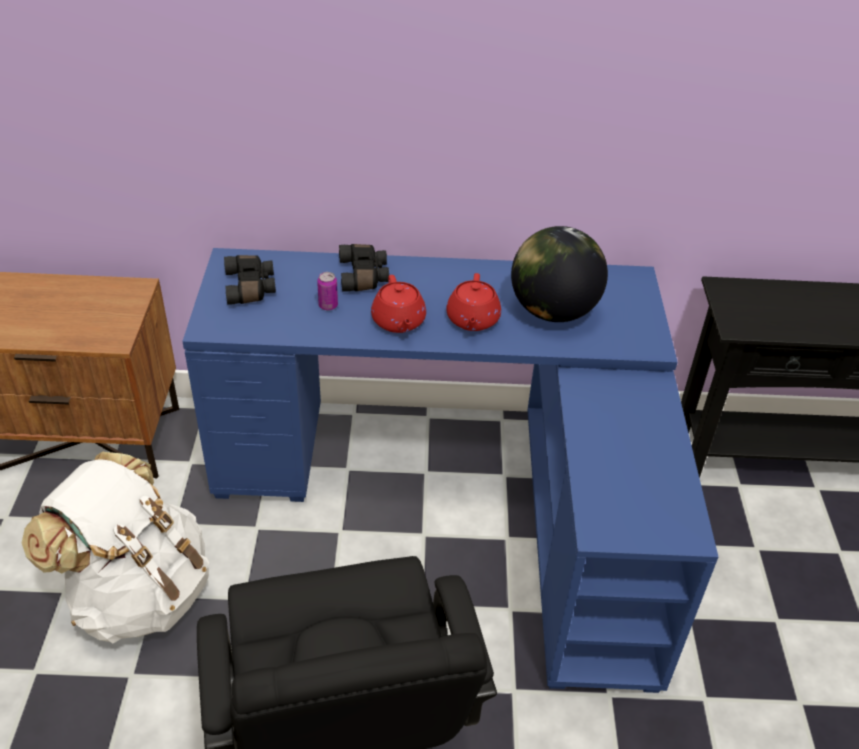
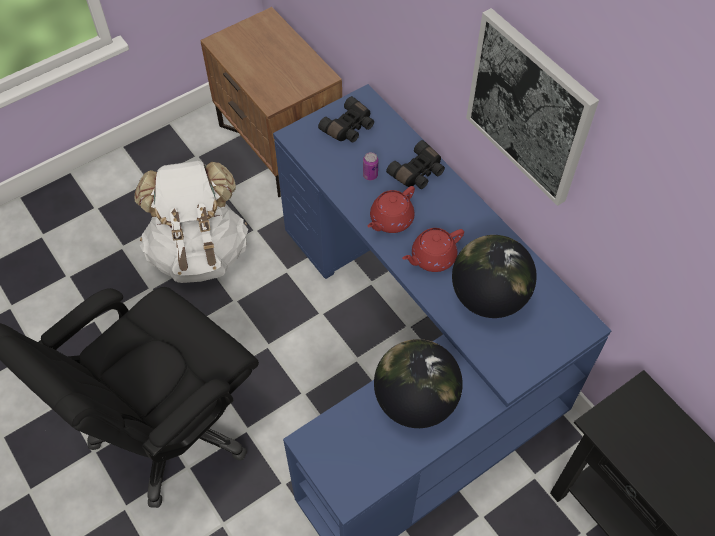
camera: 55 degrees right, 15 degrees up
(482, 92) = (529, 107): none -> picture
(616, 426) = (415, 401): none -> globe

